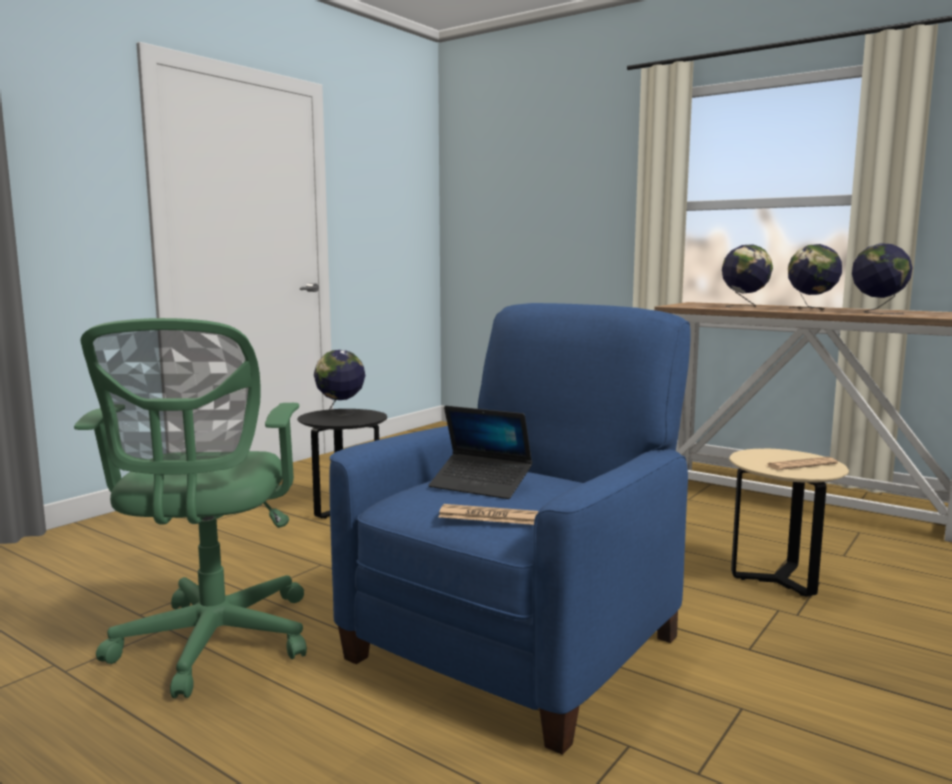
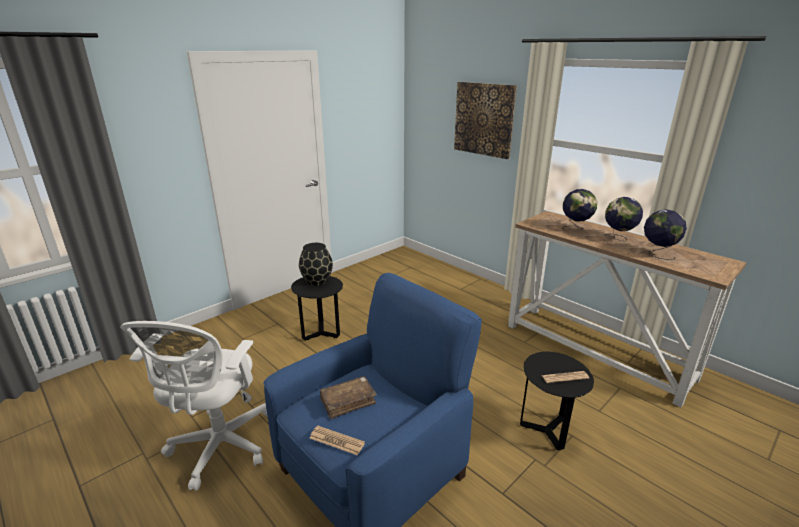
camera: 10 degrees right, 15 degrees up
(212, 645) = (220, 448): green office chair -> white office chair
(340, 413) = (317, 281): globe -> black vase
(480, 485) = (348, 401): laptop -> brown book
(573, 191) = (484, 119): none -> picture
(778, 580) = (547, 431): beige side table -> black side table

